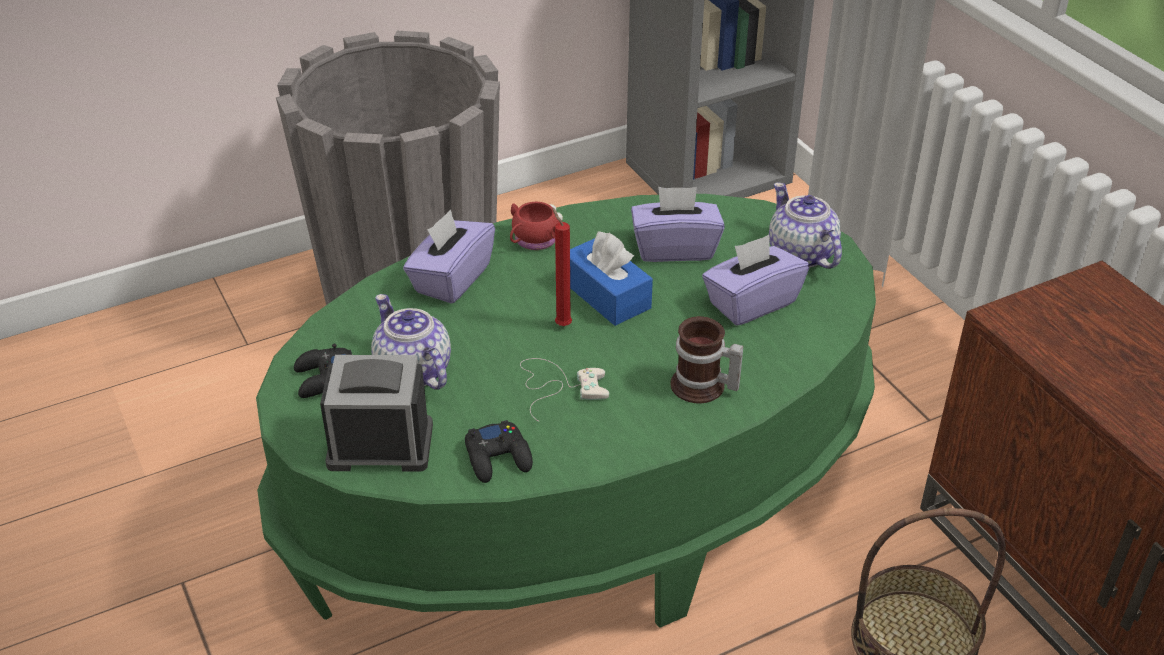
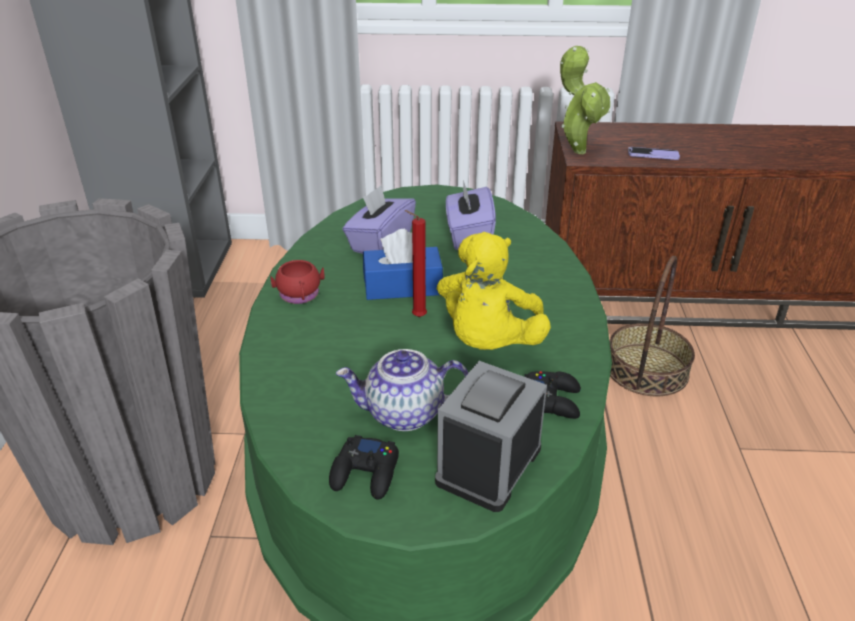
camera: 60 degrees left, 5 degrees down
(451, 279) = (301, 352): purple tissue box -> none
(558, 386) = (488, 342): white game controller -> yellow plush toy
(702, 388) = (541, 283): mug -> none
(800, 254) = (436, 204): teapot -> none
(1027, 305) = (577, 150): none -> potted plant
(1098, 378) = (653, 155): none -> phone

